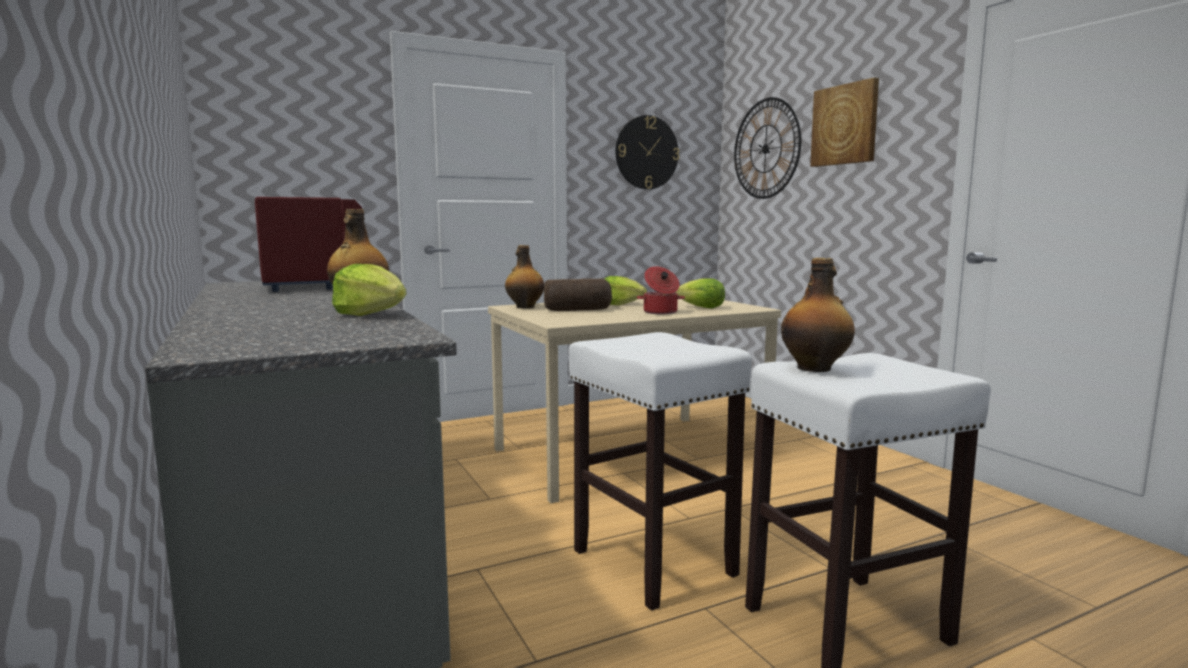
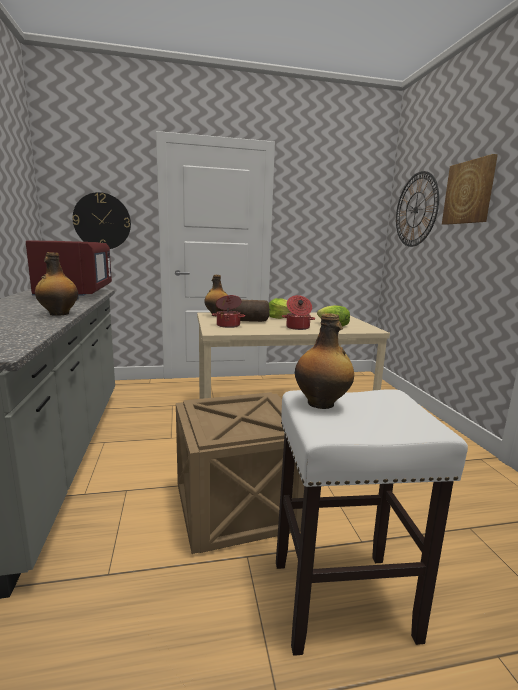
camera: 15 degrees right, 5 degrees up
(371, 314) = (36, 326): lettuce -> none
(563, 316) = (228, 325): none -> cooking pot
(646, 152) = (331, 211): wall clock -> wall clock (102, 221)
(651, 562) = (237, 508): white stool -> crate

